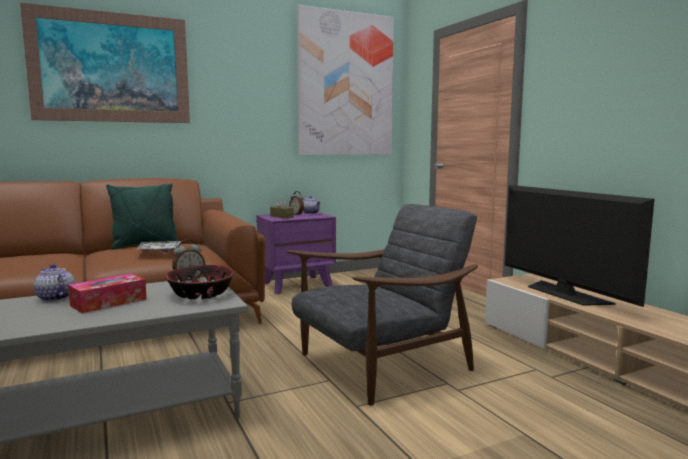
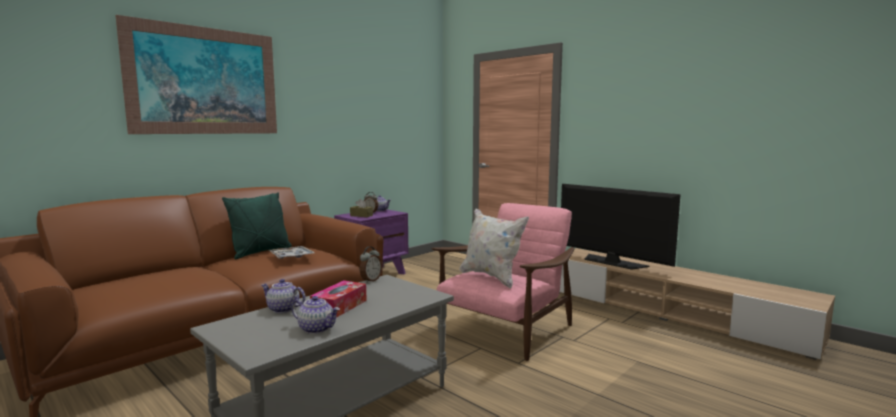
camera: 20 degrees left, 0 degrees up
(46, 321) = (317, 329): none -> teapot
(201, 294) = (403, 291): bowl -> none
(346, 85) = (400, 96): picture -> none
(354, 293) = (491, 277): none -> white pillow
(381, 364) = (506, 330): grey armchair -> pink armchair

